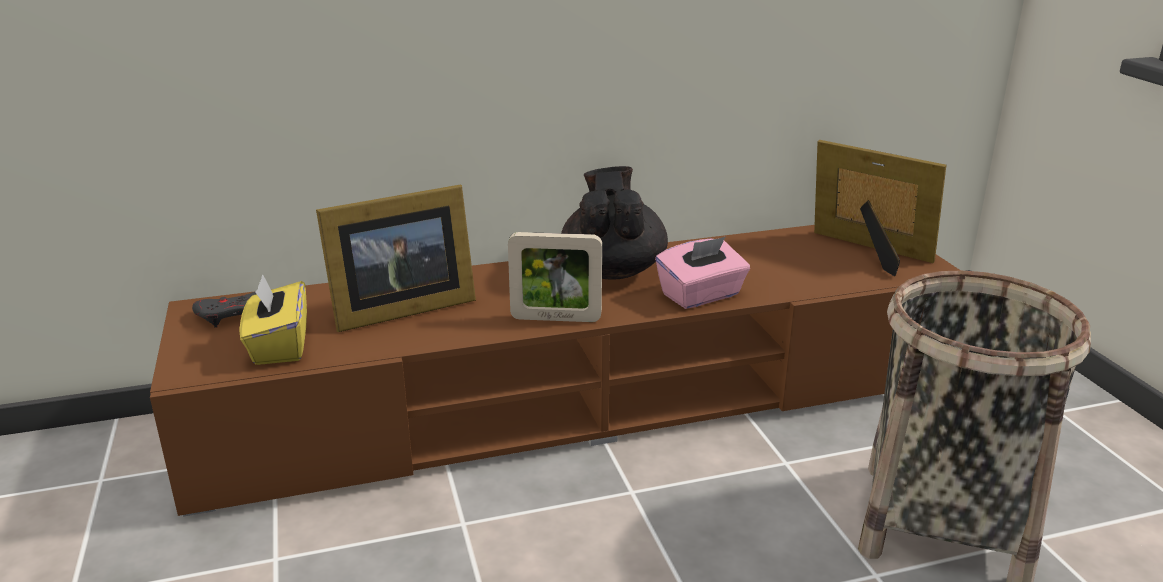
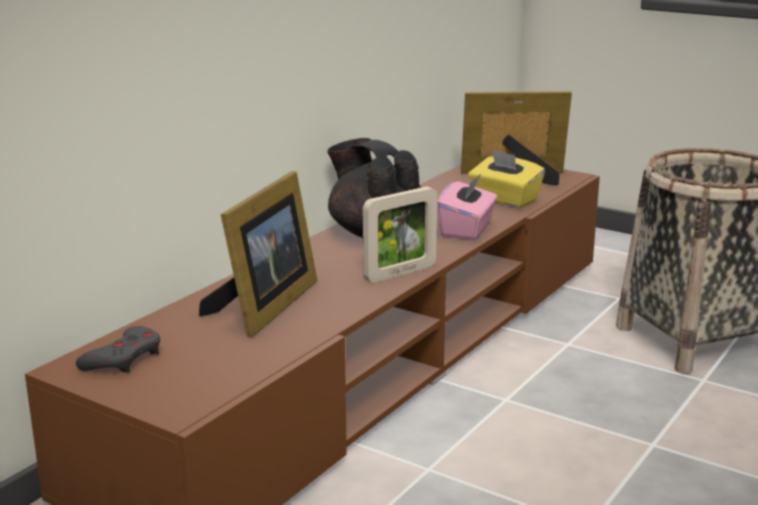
camera: 40 degrees left, 5 degrees down
(279, 346) = (221, 363): yellow tissue box -> yellow tissue box (504, 200)

